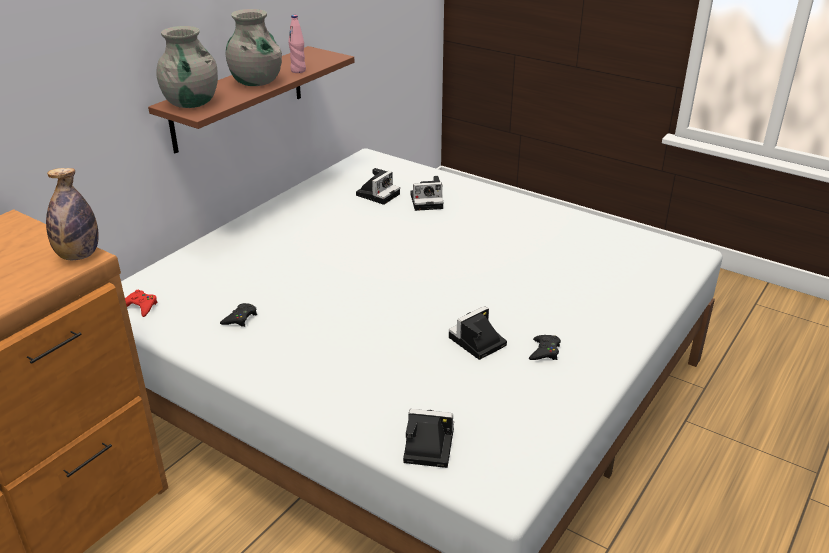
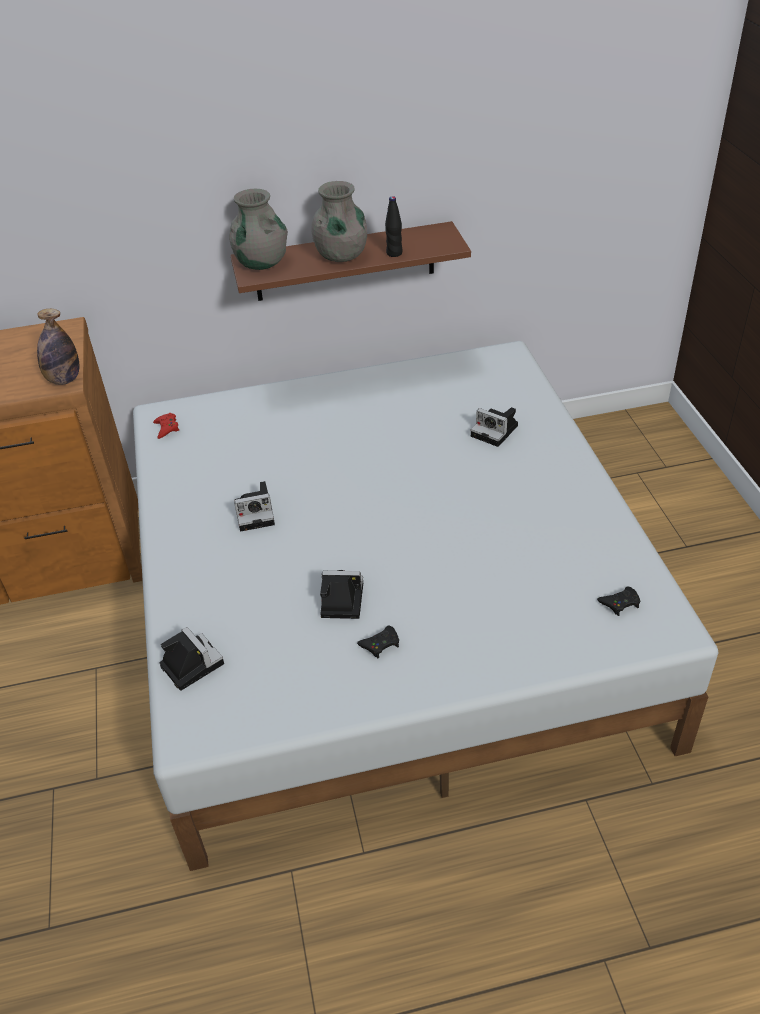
camera: 45 degrees right, 10 degrees up
(240, 318) = (211, 475): black game controller -> black game controller (620, 603)
(298, 71) = (394, 253): pink bottle -> black bottle
(378, 194) = (463, 402): camera -> camera (256, 513)

